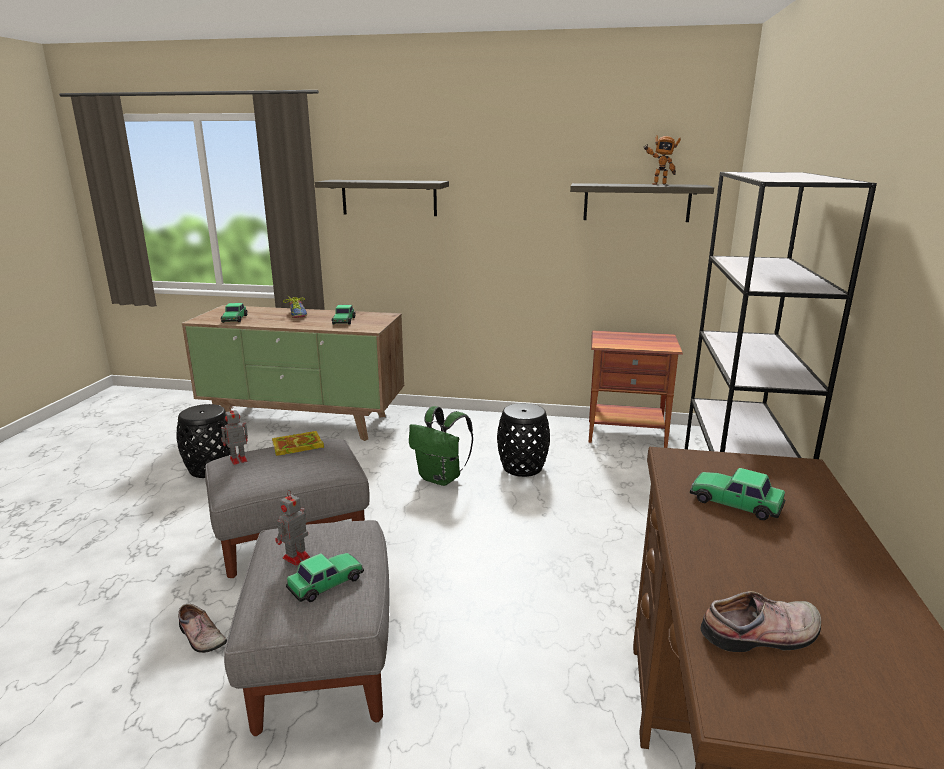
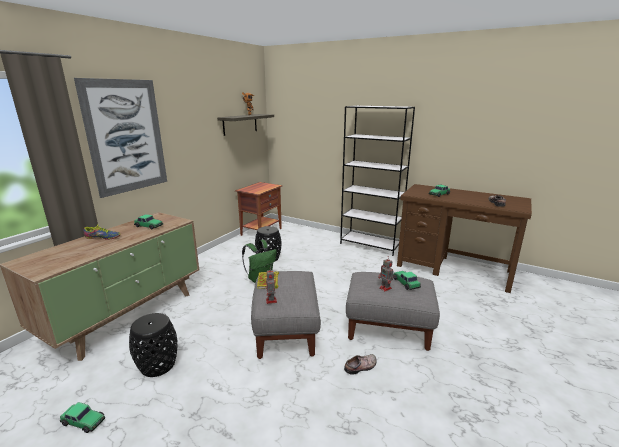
camera: 70 degrees left, 0 degrees up
(234, 319) = (69, 259): toy car -> toy car (83, 421)
(389, 197) = (126, 136): shelf -> picture

